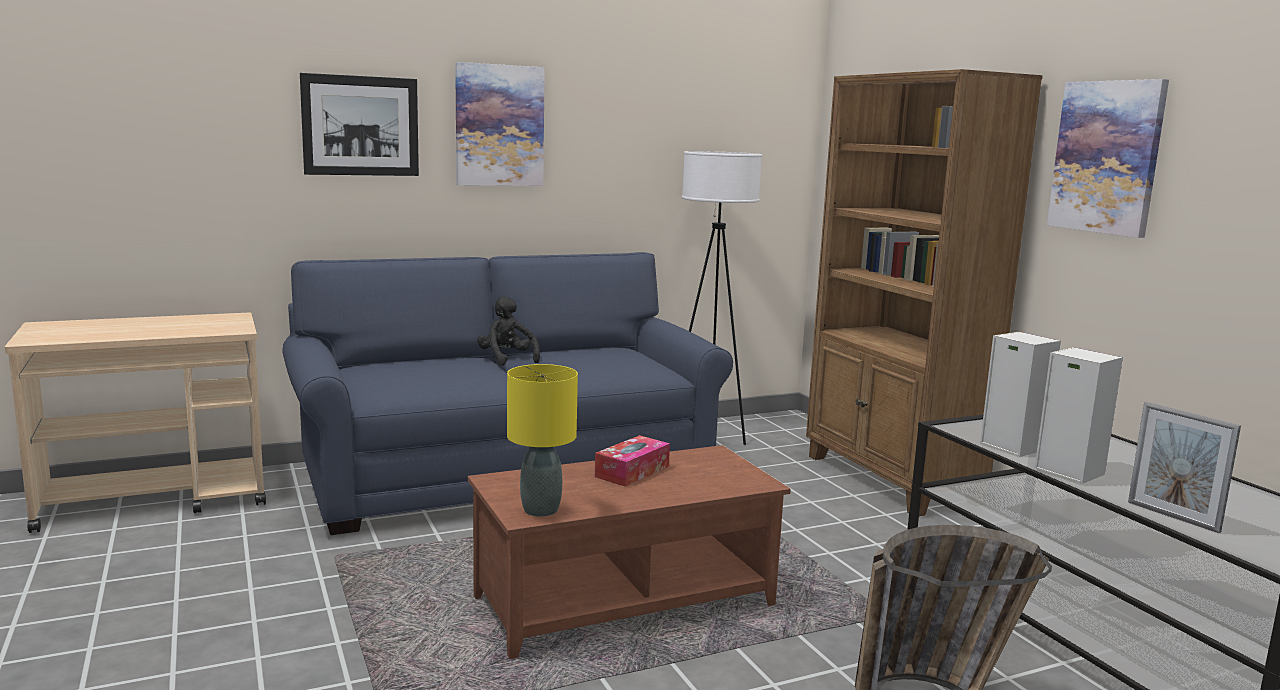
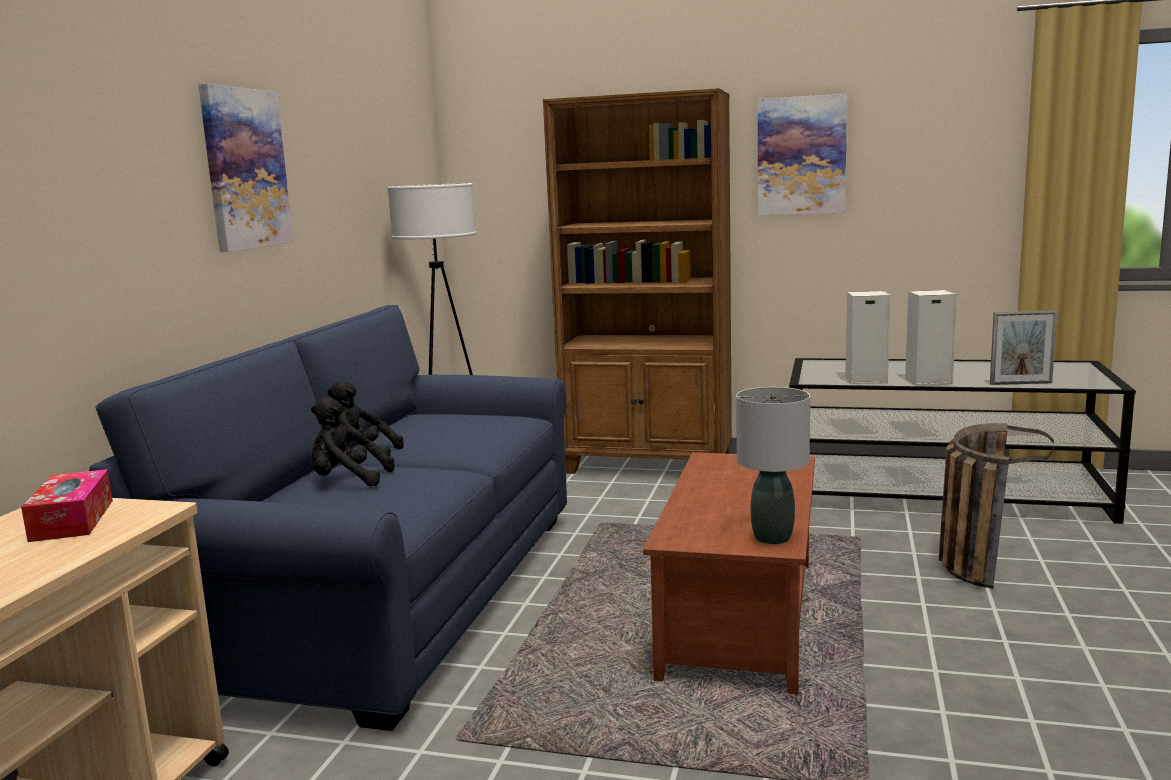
camera: 50 degrees left, 0 degrees up
(360, 126) = (120, 179): picture -> none
(449, 367) = (347, 480): none -> black plush toy
(540, 510) = (772, 538): yellow table lamp -> grey table lamp
(632, 471) = (717, 490): tissue box -> tissue box (72, 520)

